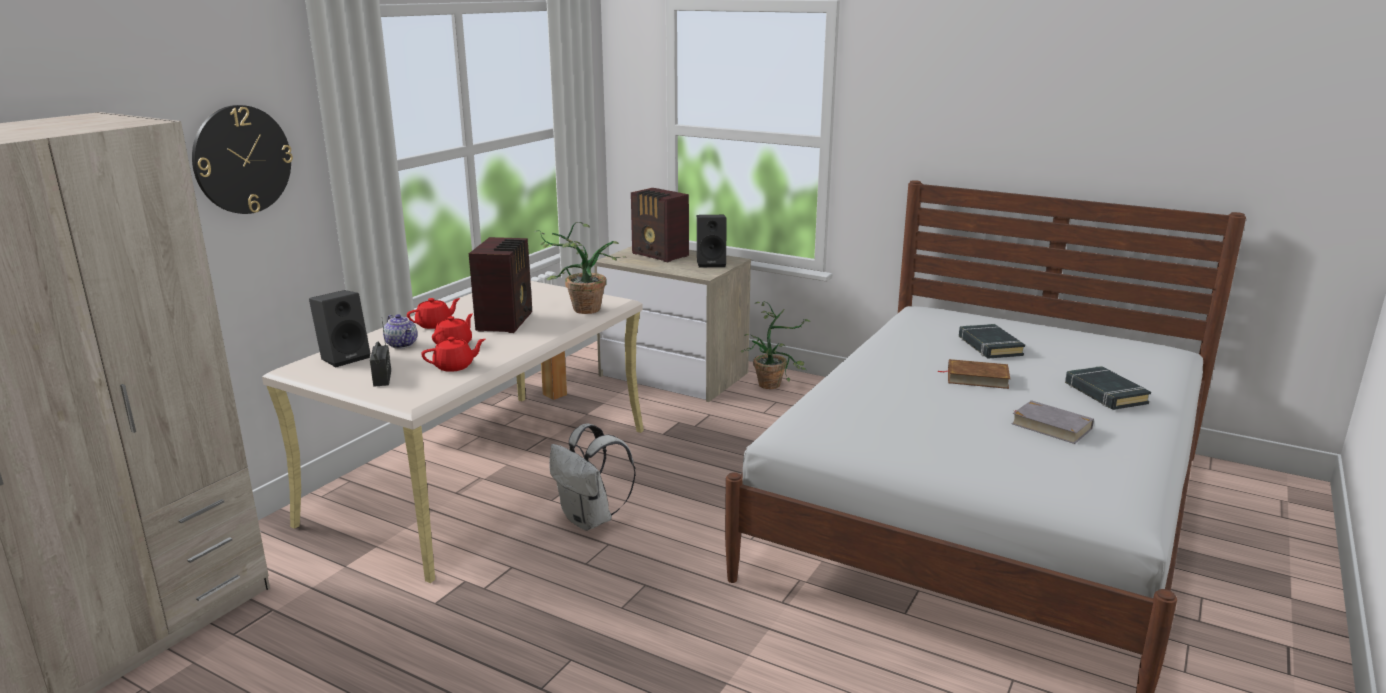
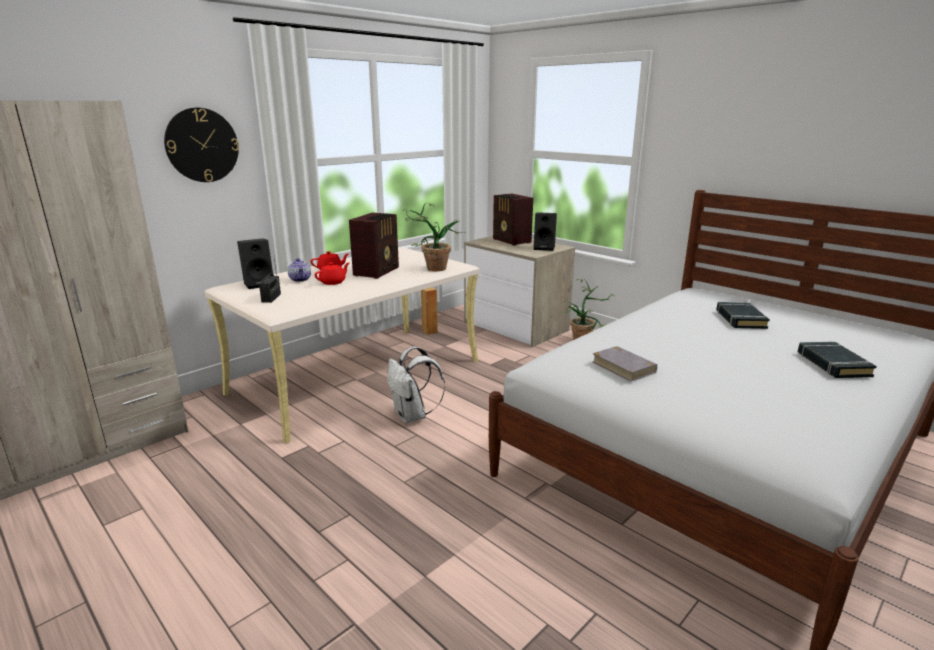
camera: 15 degrees right, 0 degrees up
(455, 366) = (322, 295): red teapot -> none
(977, 378) = (718, 341): brown book -> none
(1051, 426) = (770, 385): grey book -> grey book (623, 367)

